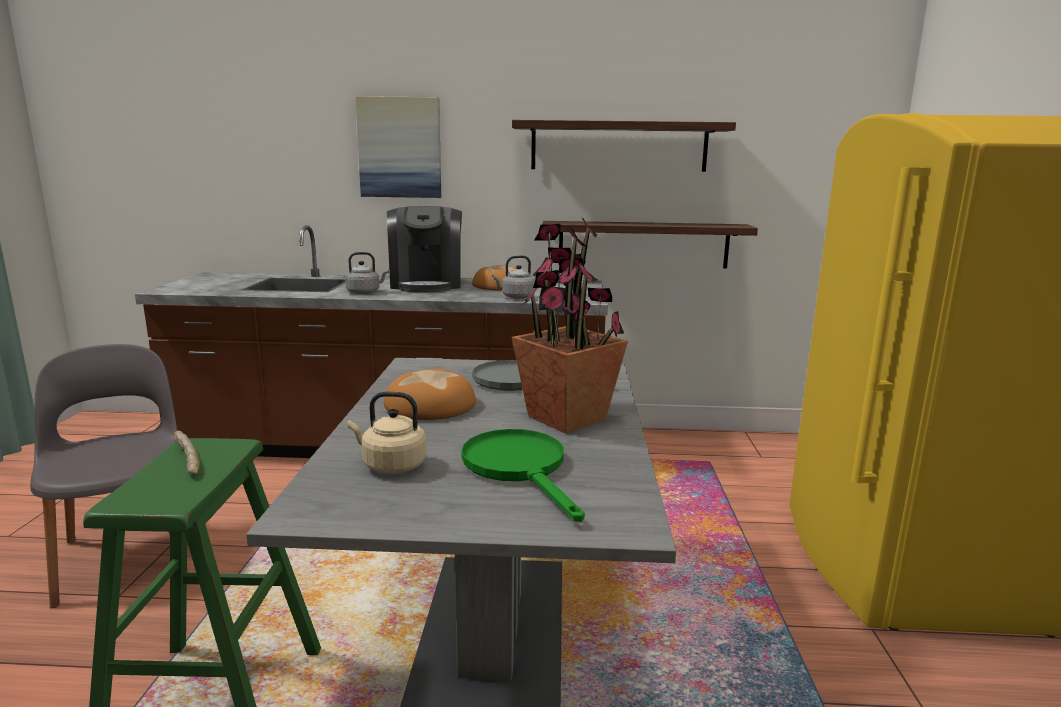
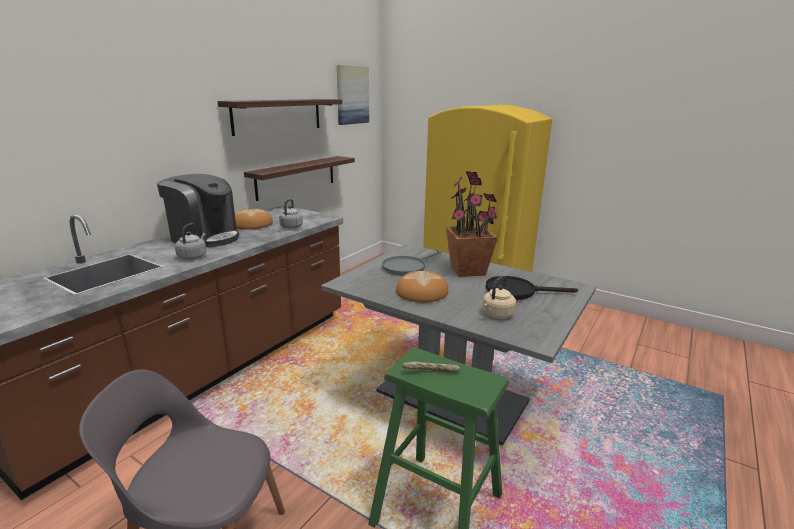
camera: 60 degrees left, 5 degrees up
(400, 148) = (131, 127): picture -> picture (352, 95)
(520, 468) = (517, 291): green frying pan -> black frying pan

